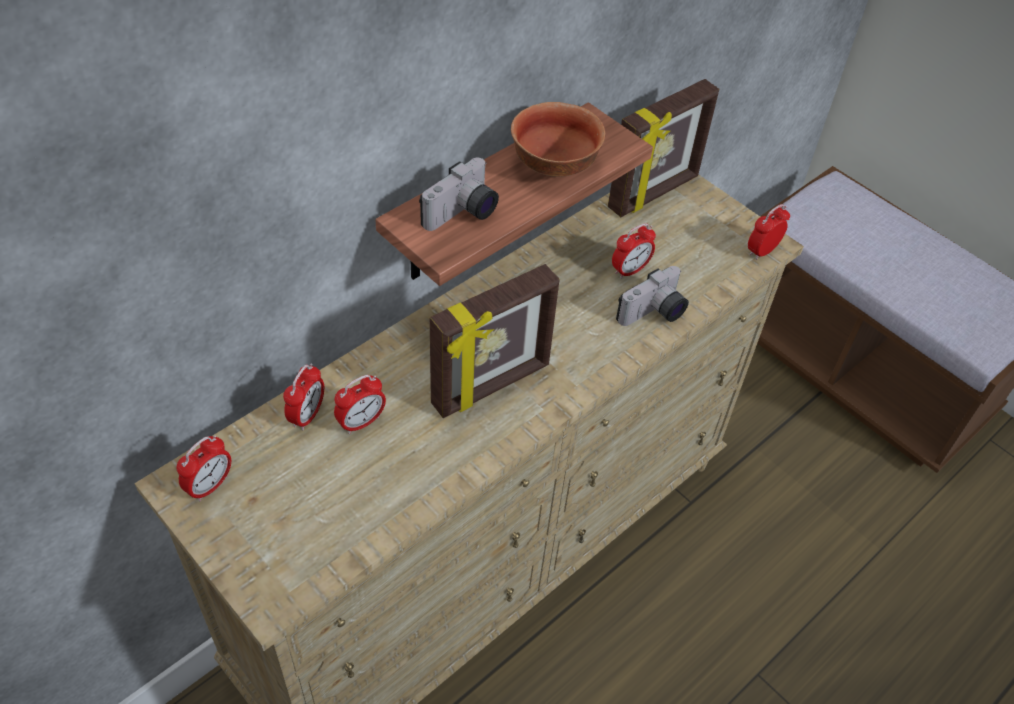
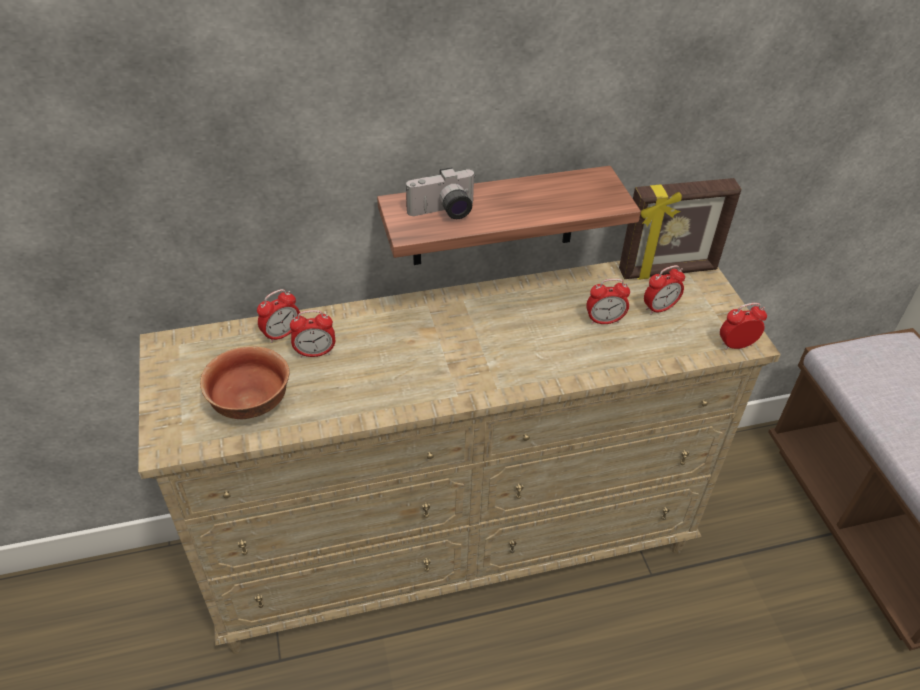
camera: 30 degrees right, 5 degrees down
(210, 486) = (184, 354): alarm clock -> alarm clock (659, 308)
(492, 386) = (429, 364): picture frame -> none
(553, 165) = (543, 200): bowl -> bowl (250, 402)
(654, 314) = (601, 360): camera -> none

